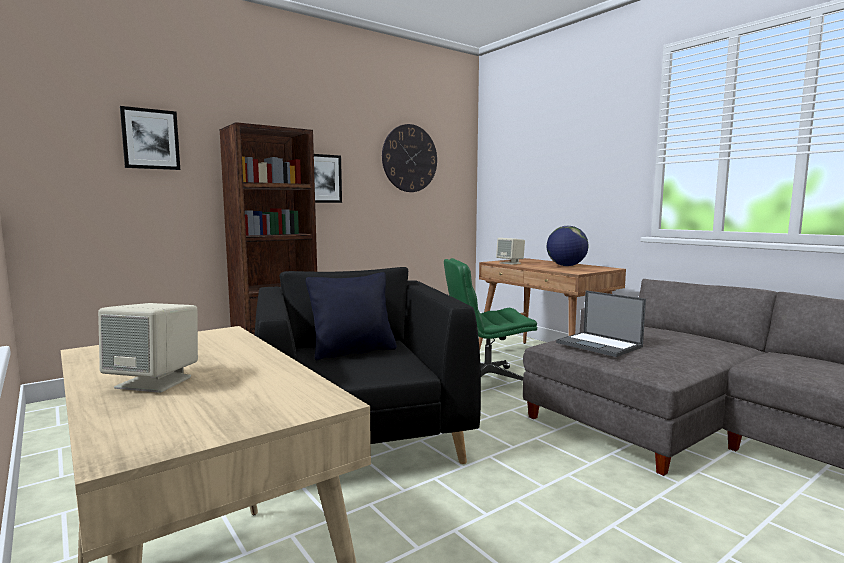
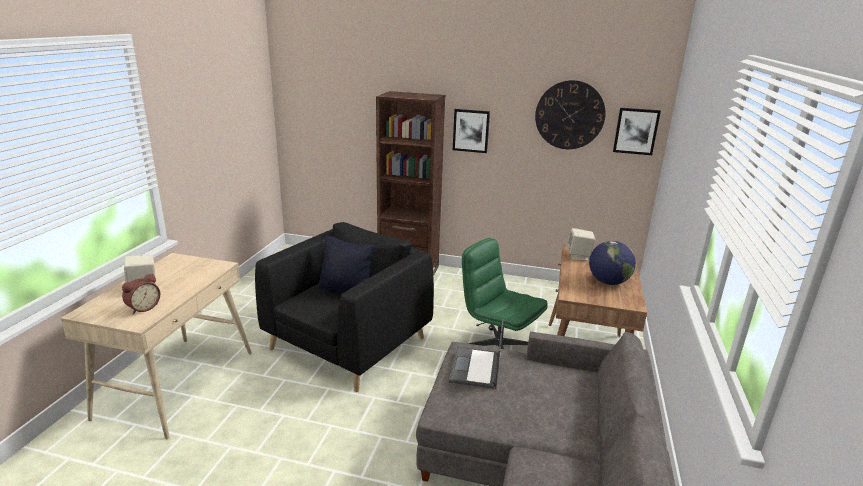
camera: 50 degrees right, 15 degrees up
(150, 139) = (347, 98): picture -> picture (636, 131)
(255, 392) = (143, 308): none -> alarm clock

